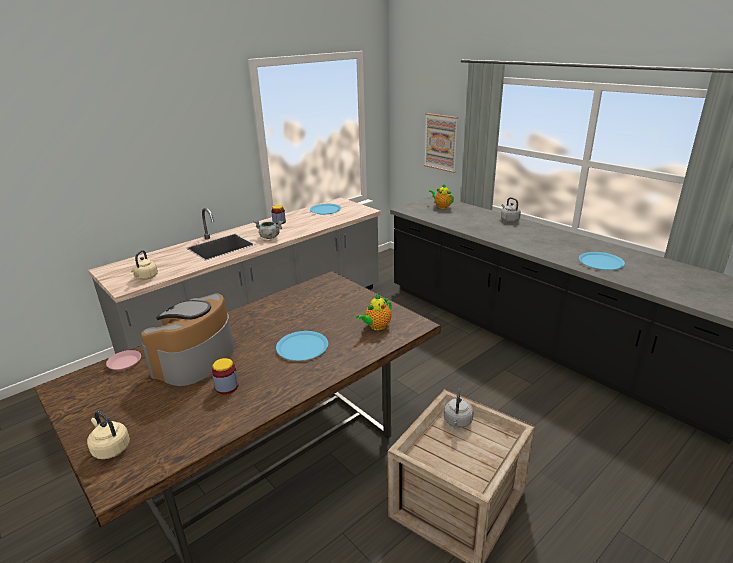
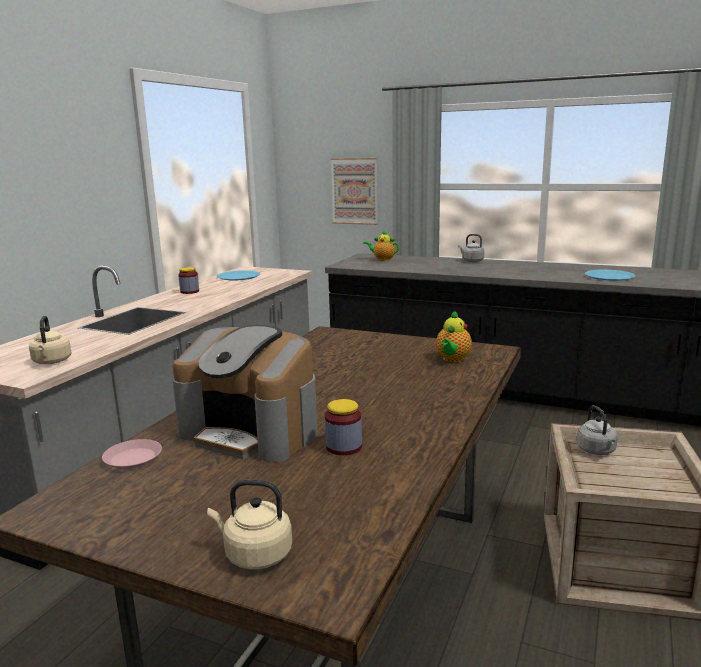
camera: 25 degrees left, 10 degrees down
(195, 360) = (252, 432): coffee machine -> coffee machine turned 60 degrees counterclockwise
(269, 237) = (197, 304): grey cooking pot -> none
(302, 347) = (388, 391): blue plate -> none

